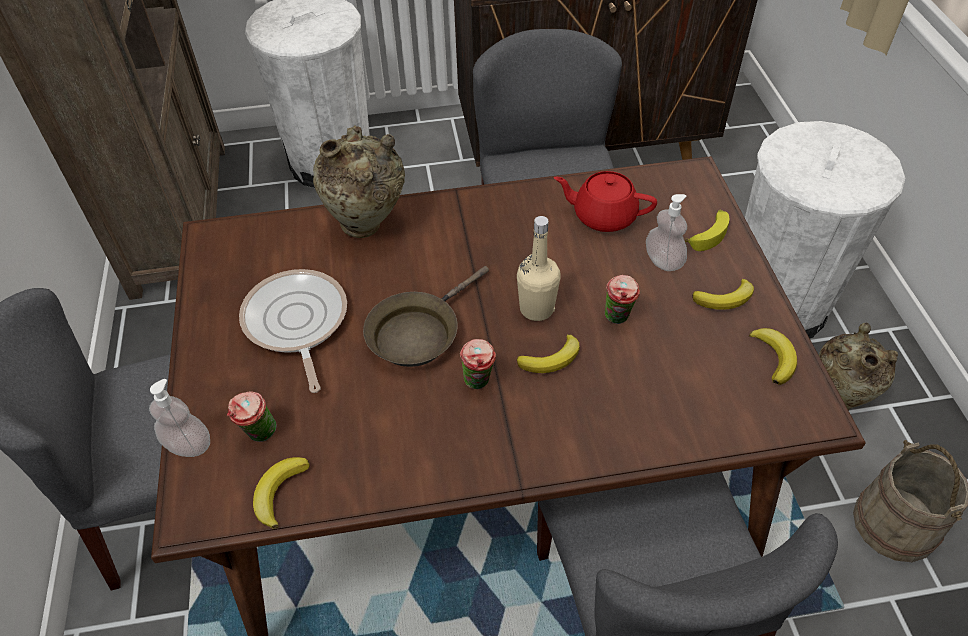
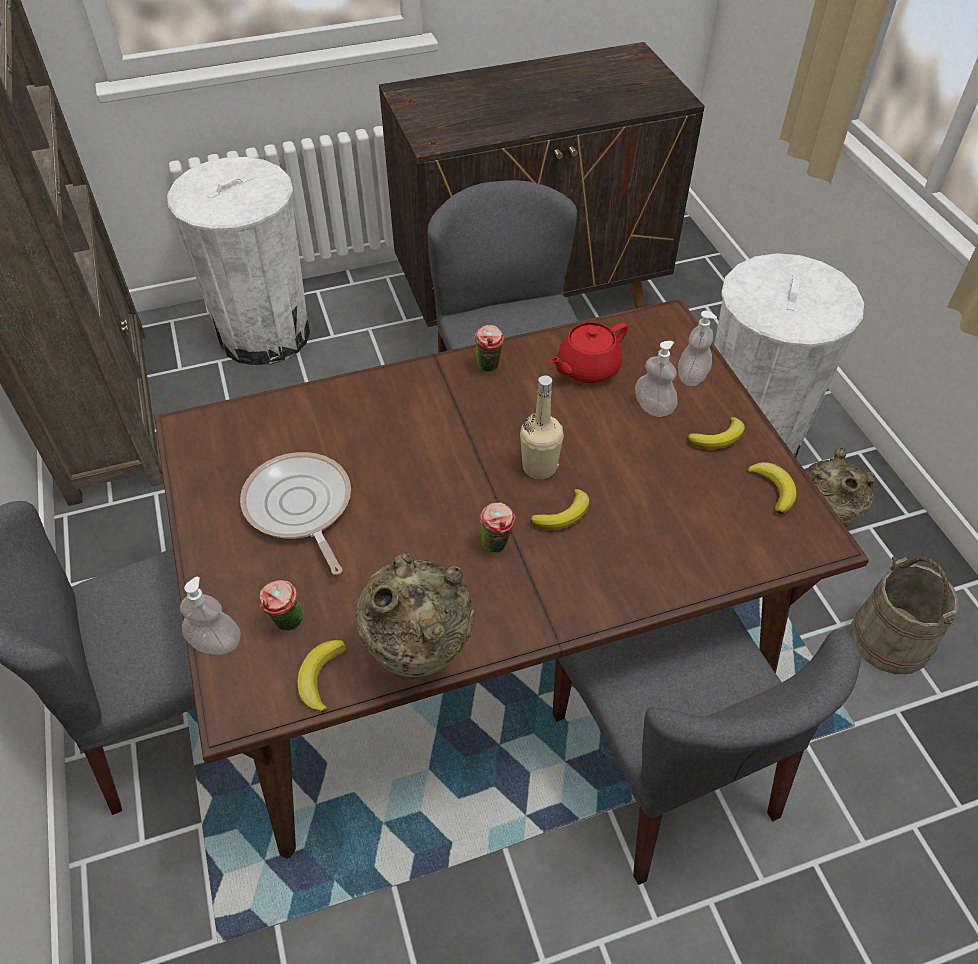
camera: 10 degrees left, 0 degrees up
(367, 227) = (352, 402): beige vase -> beige vase (419, 660)
(418, 333) = (426, 504): brown frying pan -> none
(603, 216) = (587, 368): red teapot -> red teapot turned 45 degrees counterclockwise
(618, 319) = (620, 469): cup -> cup (489, 368)
(708, 234) = (692, 376): banana -> soap dispenser

